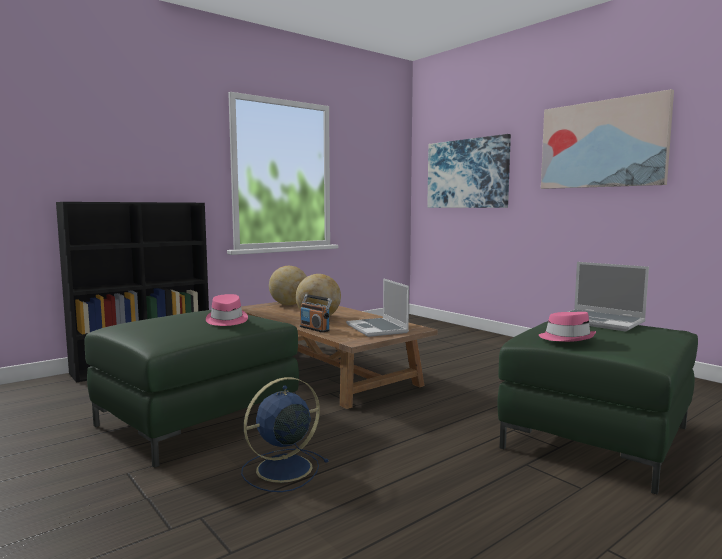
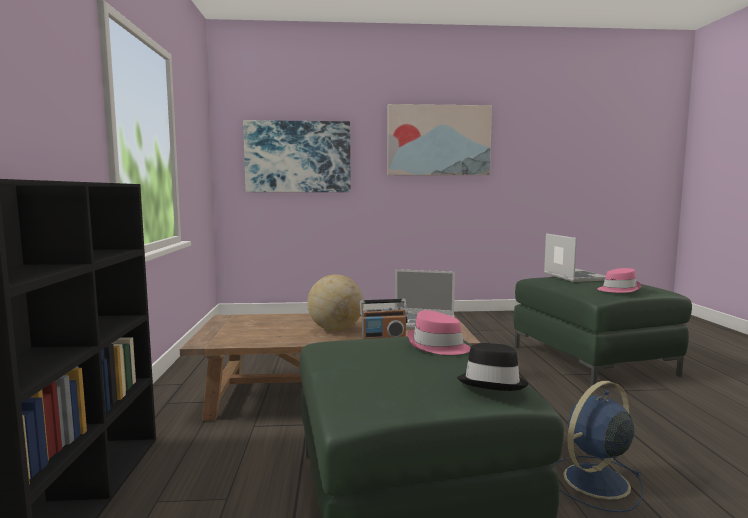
camera: 55 degrees left, 0 degrees up
(162, 335) = (493, 382): none -> black hat
(282, 469) = (594, 482): blue fan -> blue fan turned 60 degrees clockwise
(289, 304) = (235, 326): globe -> none
(601, 322) = (573, 276): laptop -> laptop turned 90 degrees counterclockwise

